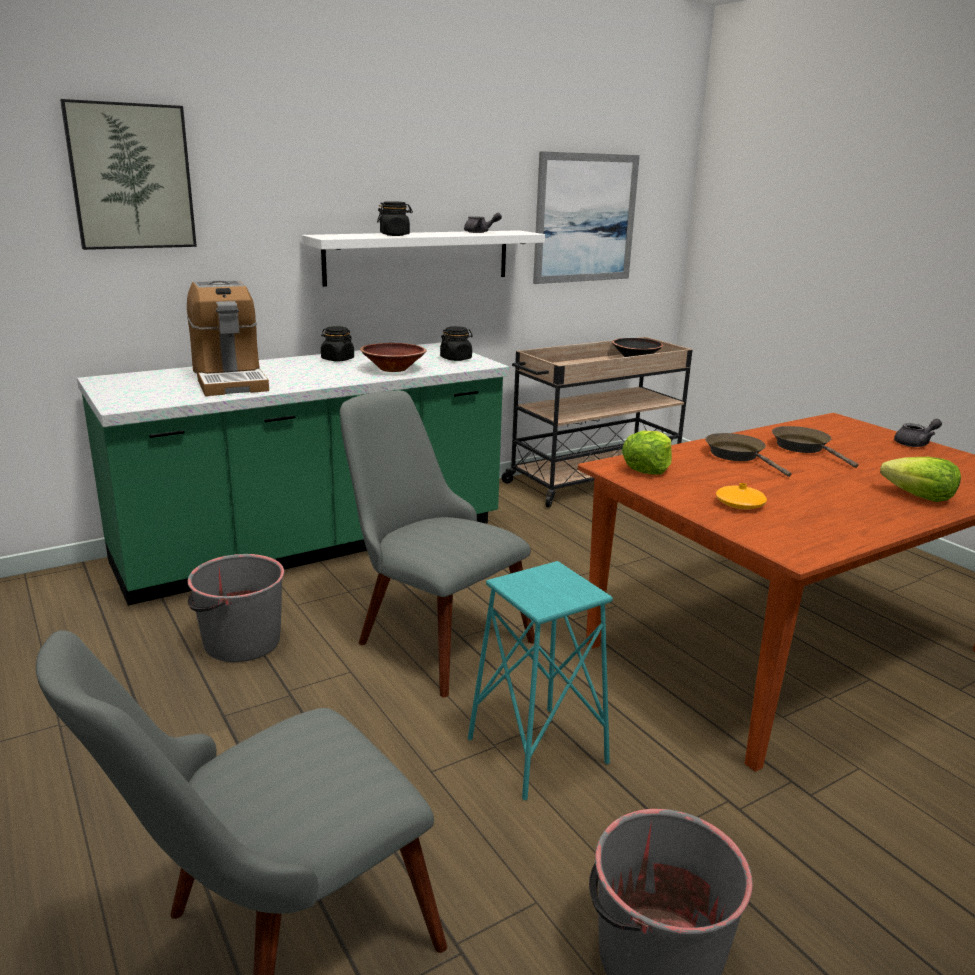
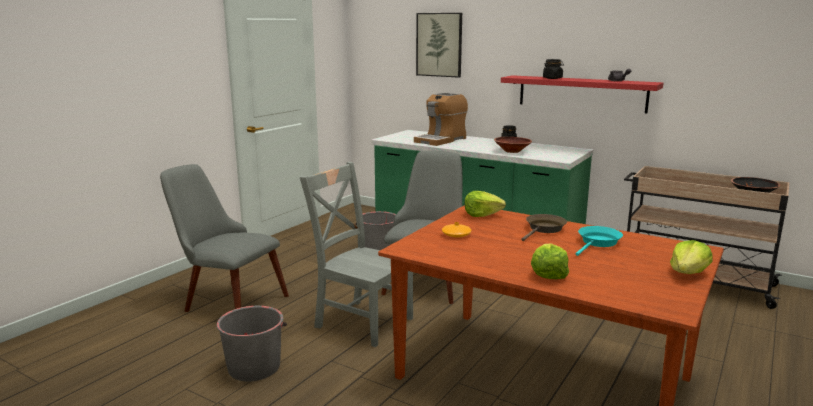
camera: 65 degrees right, 5 degrees down
(418, 257) = (581, 93): white shelf -> red shelf
(456, 359) = (559, 155): black jar -> none
(537, 751) = (361, 321): turquoise stool -> grey chair
(585, 218) = (731, 77): picture -> none
(804, 448) = (598, 243): brown frying pan -> turquoise frying pan
(915, 444) = (688, 273): grey teapot -> lettuce

